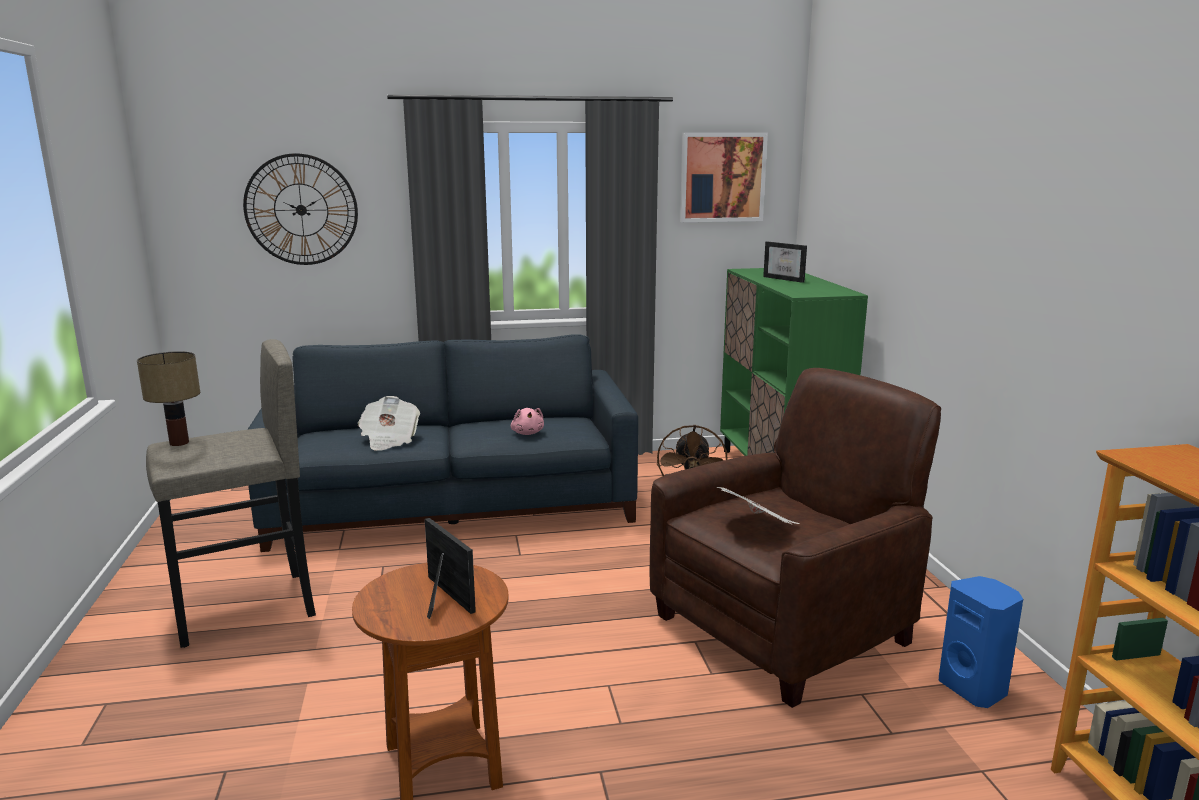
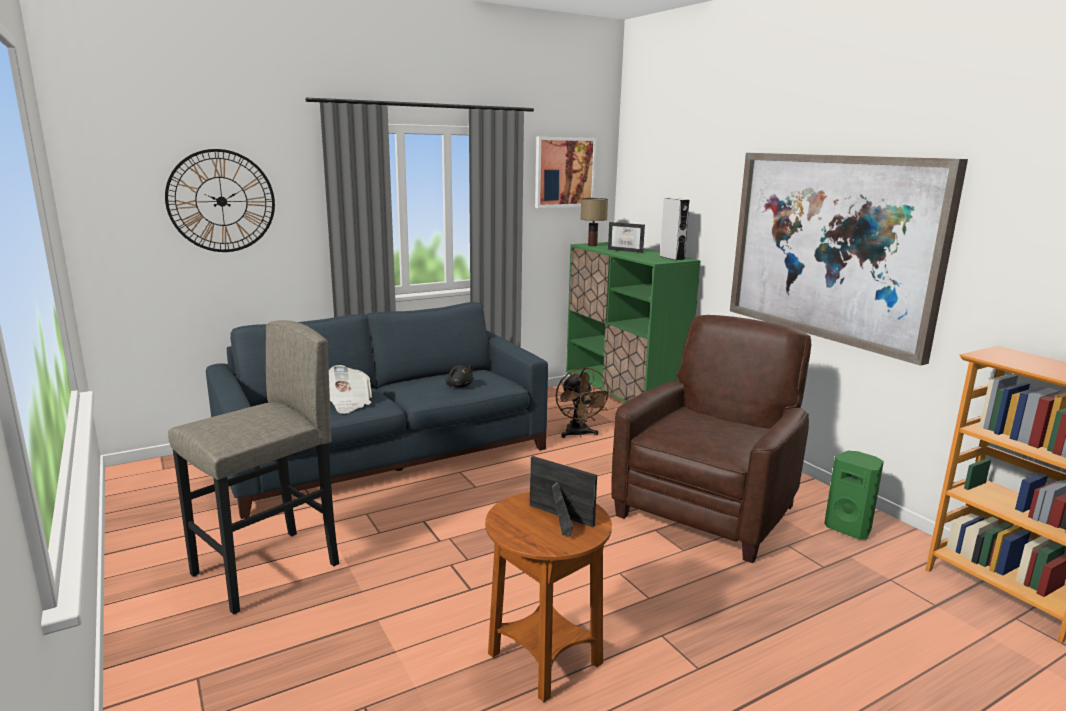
camera: 20 degrees left, 0 degrees up
(178, 442) = (210, 423): table lamp -> table lamp (592, 245)
(527, 433) = (459, 386): pink plush toy -> black plush toy
(758, 527) = (702, 436): newspaper -> none
(831, 290) = (672, 258): none -> grey speaker
(974, 688) = (849, 528): blue speaker -> green speaker
(1005, 283) = (832, 247): none -> picture

